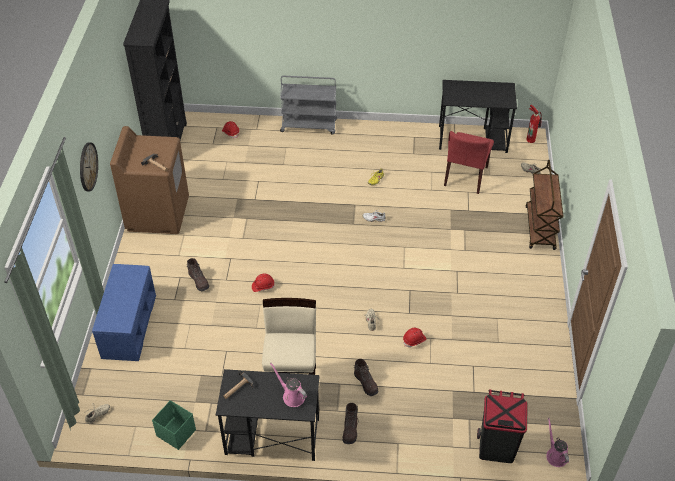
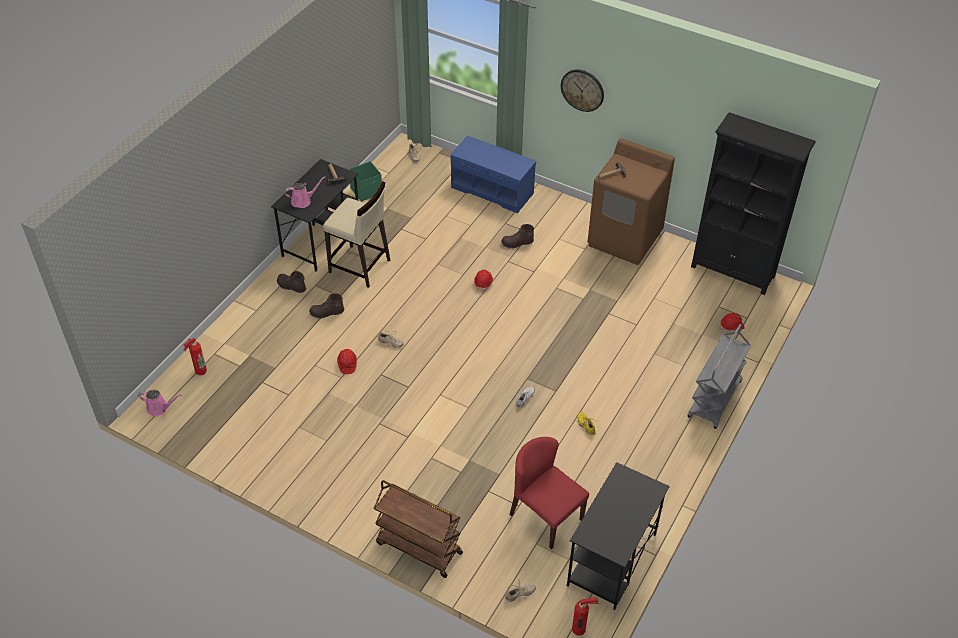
camera: 115 degrees right, 0 degrees up
(496, 448) = (199, 371): black trash can -> fire extinguisher

